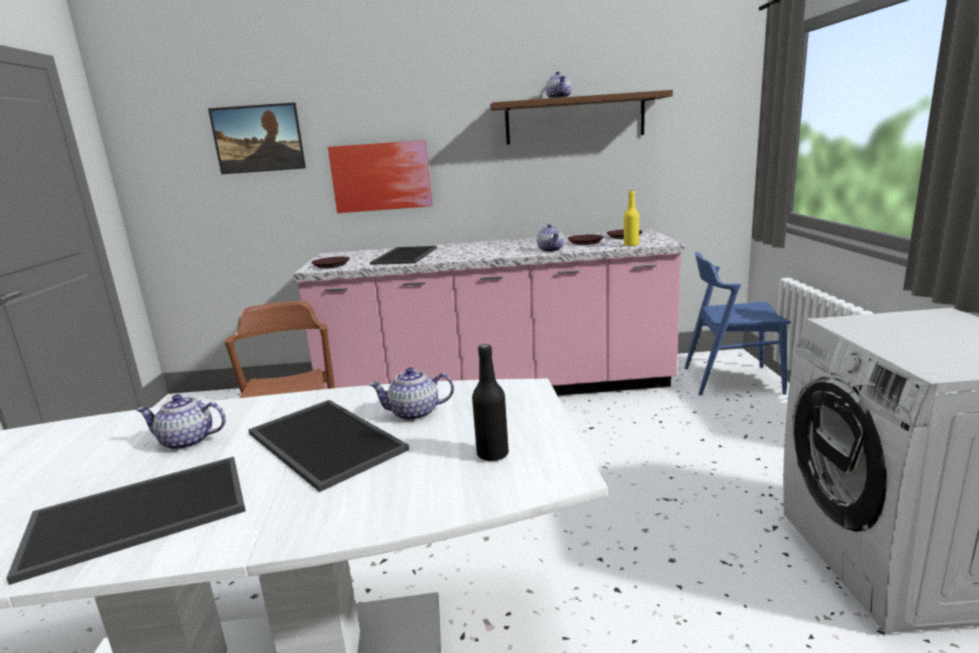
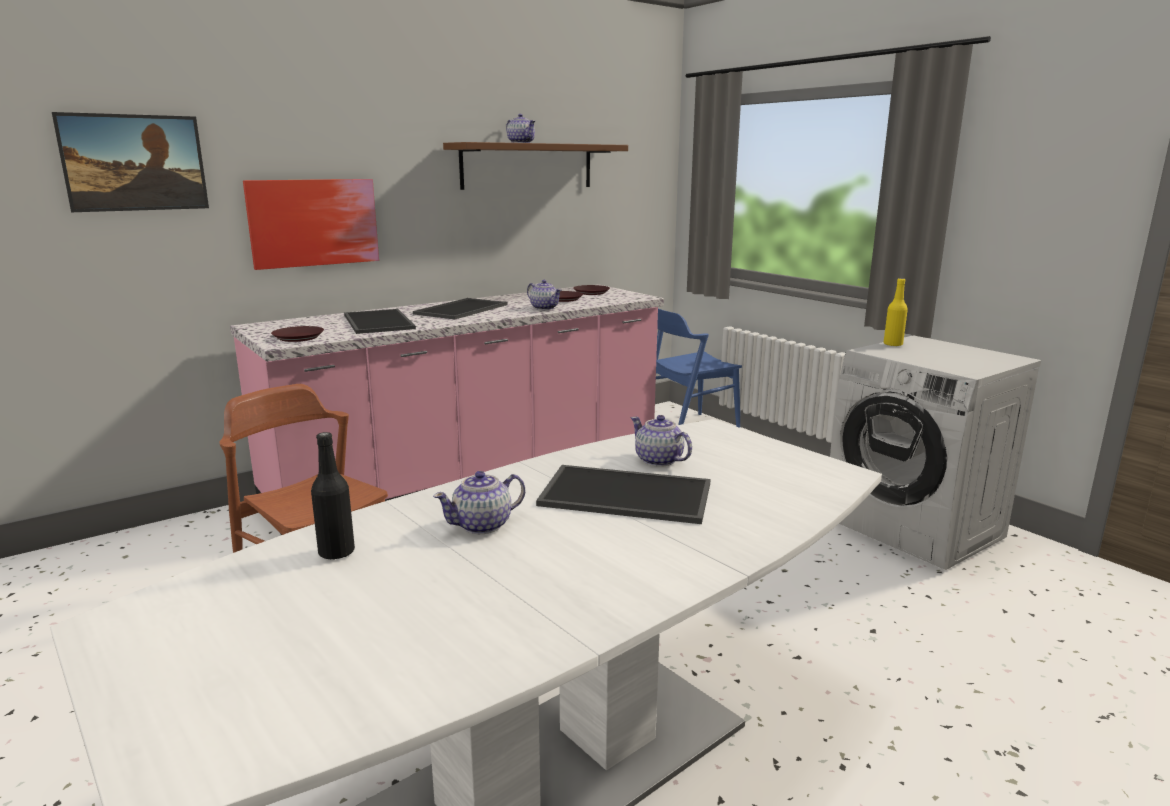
camera: 35 degrees left, 0 degrees up
(136, 516) = (579, 580): tray -> tray (462, 309)
(415, 413) = (659, 460): teapot -> teapot turned 90 degrees clockwise
(492, 454) = (777, 473): black bottle -> black bottle (336, 552)
(631, 245) = (616, 300): yellow bottle -> yellow bottle (893, 344)

